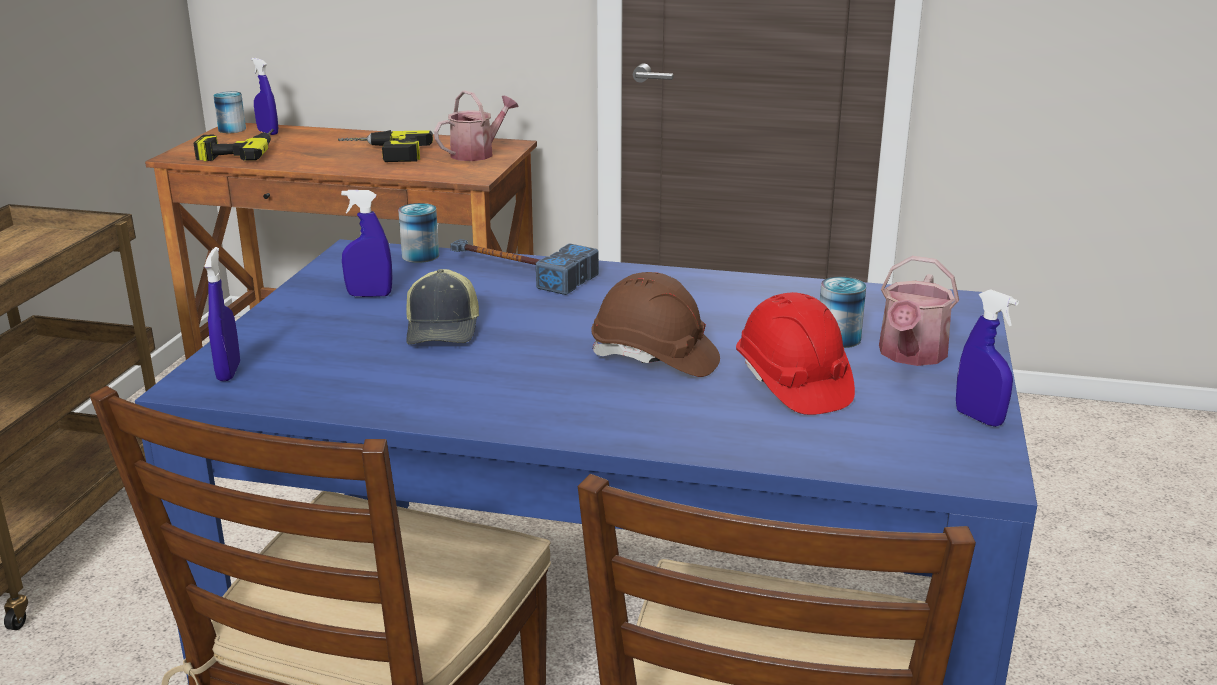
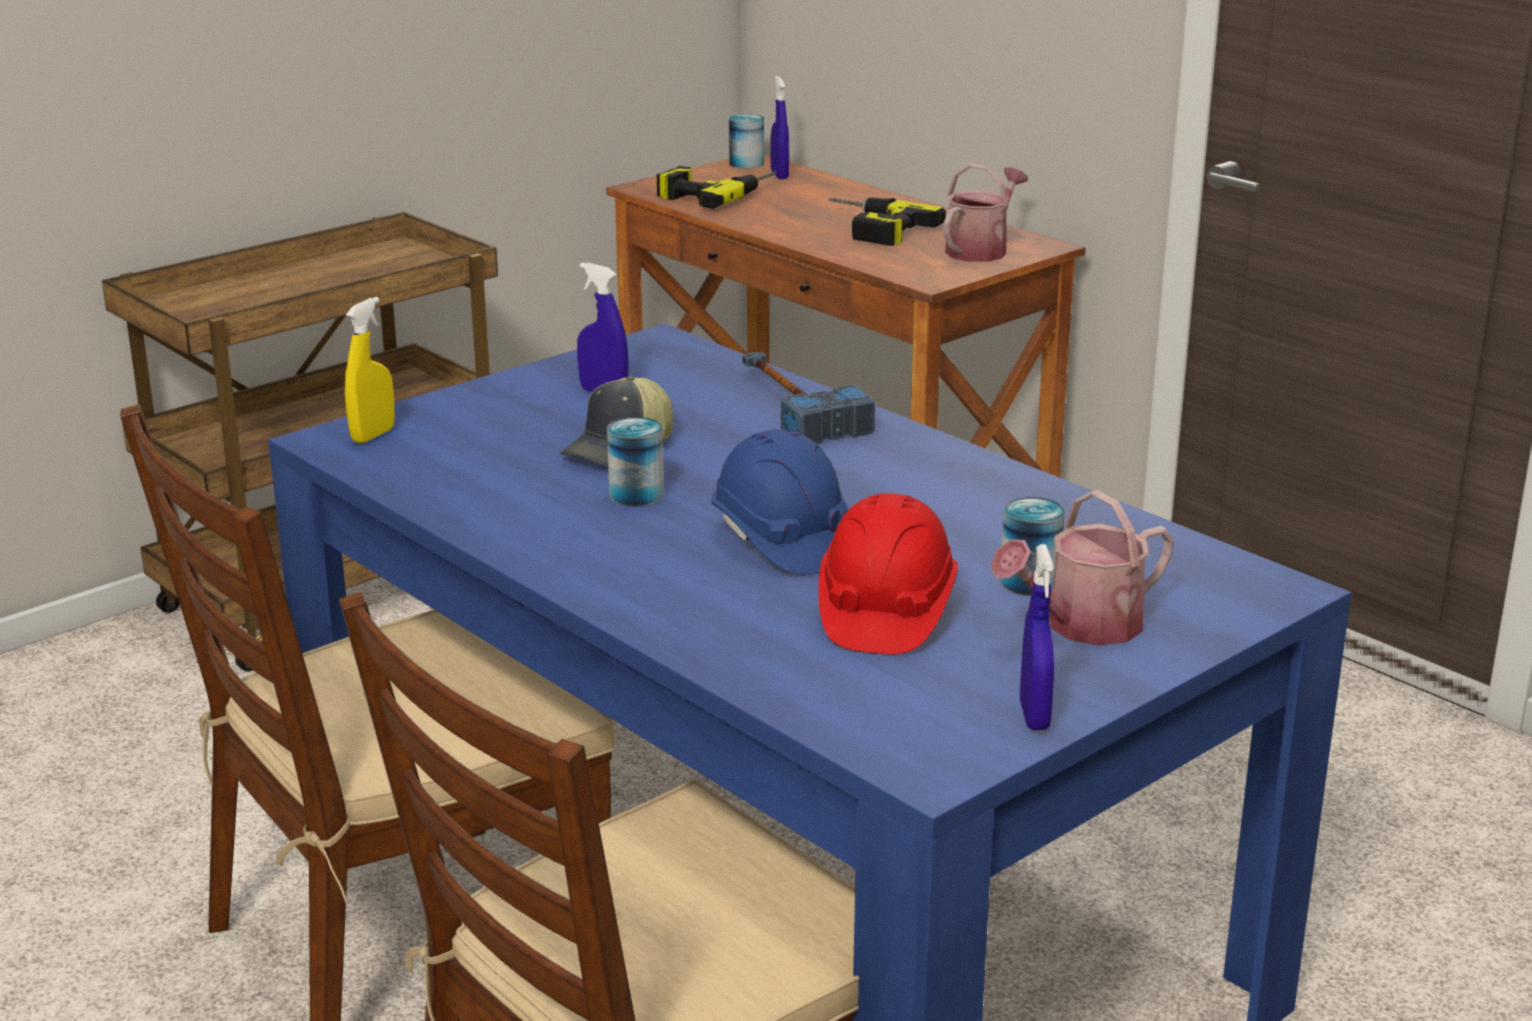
camera: 35 degrees right, 0 degrees up
(228, 372) = (373, 435): blue spray bottle -> yellow spray bottle
(420, 256) = (717, 362): can -> can (636, 495)
(477, 153) = (981, 250): watering can -> watering can turned 45 degrees counterclockwise
(654, 358) = (782, 541): brown hard hat -> blue hard hat

